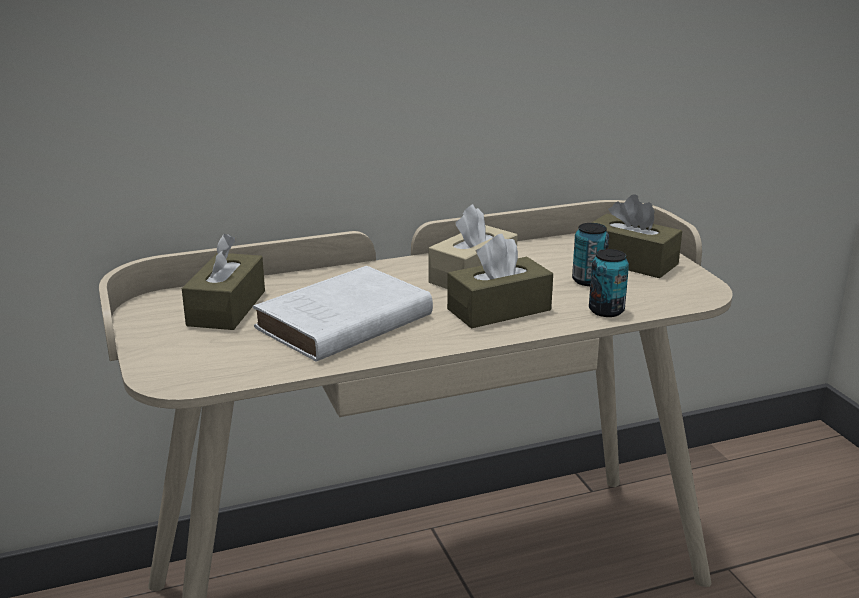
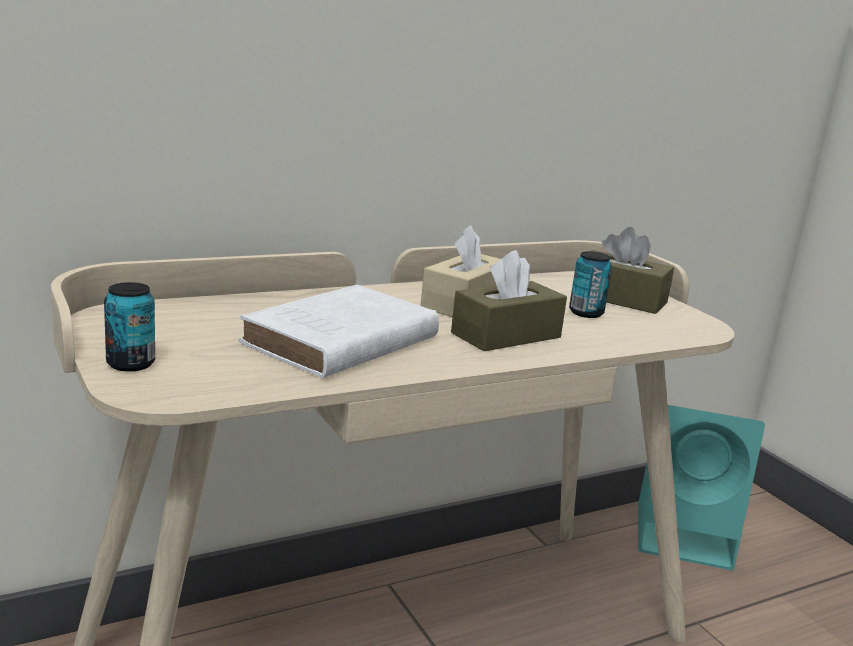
camera: 10 degrees left, 5 degrees down
(226, 308) = (201, 322): brown tissue box -> none
(606, 310) = (617, 340): can -> can (130, 363)
(739, 483) = (686, 536): none -> turquoise speaker

